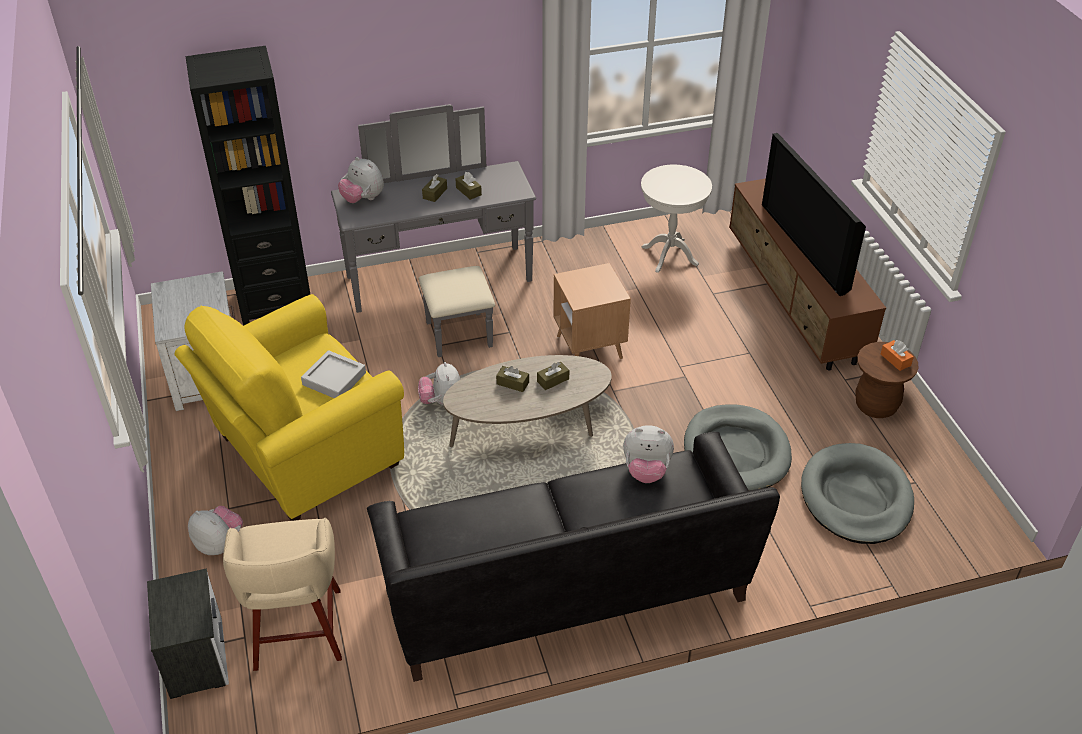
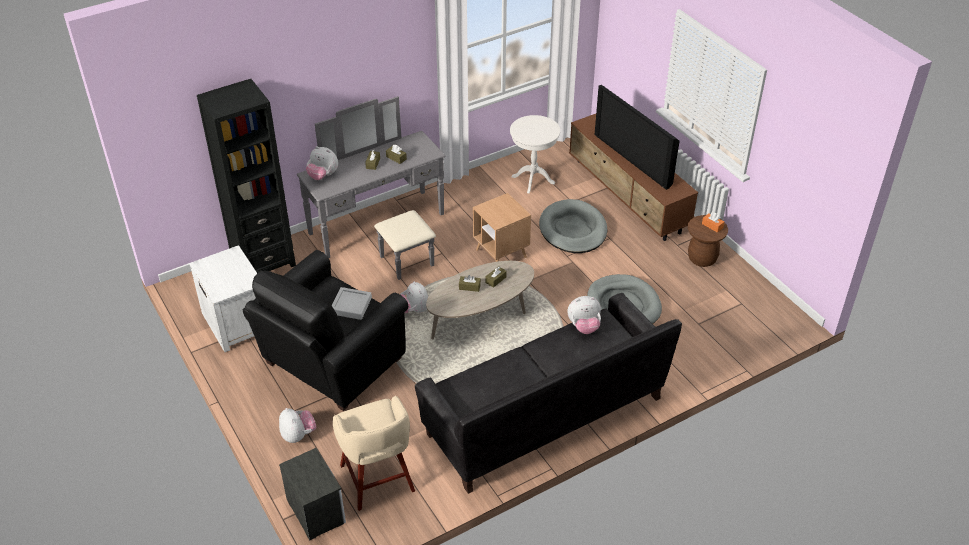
camera: 15 degrees left, 0 degrees up
(220, 544) = (298, 435): plush toy -> plush toy turned 45 degrees clockwise
(301, 454) = (329, 364): yellow armchair -> black armchair
(856, 497) = (708, 320): grey dog bed -> grey dog bed (573, 230)

